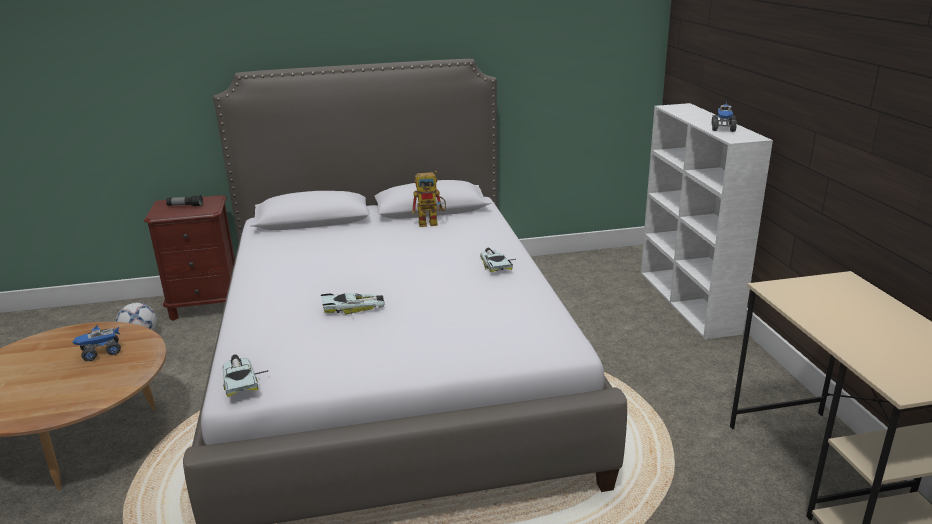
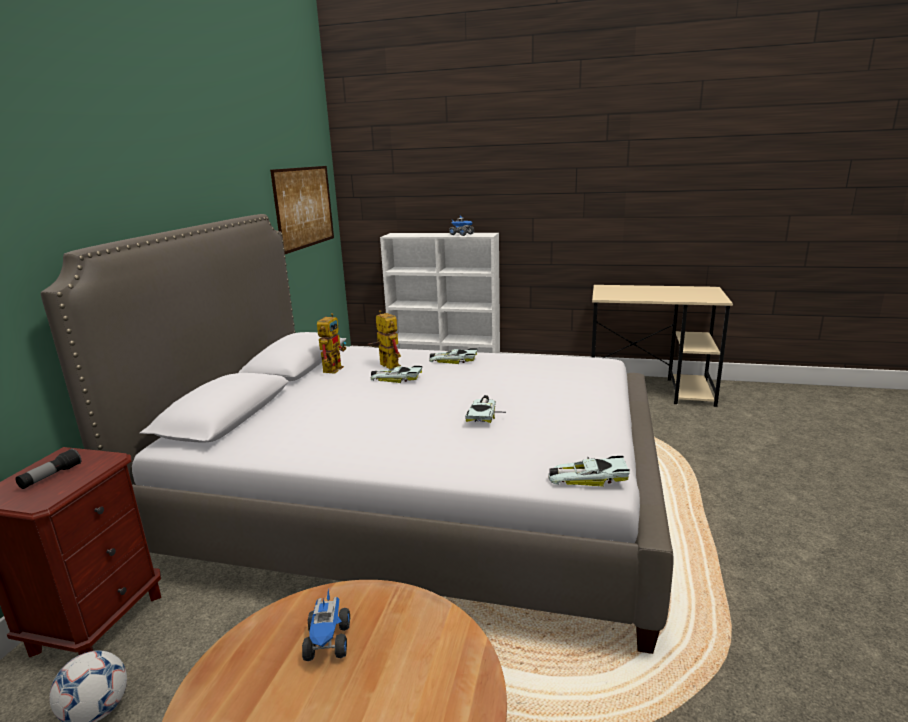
camera: 65 degrees left, 5 degrees down
(425, 252) = (396, 378): none -> toy car
(456, 239) = (385, 364): none -> toy robot
(583, 54) = (304, 207): none -> picture

